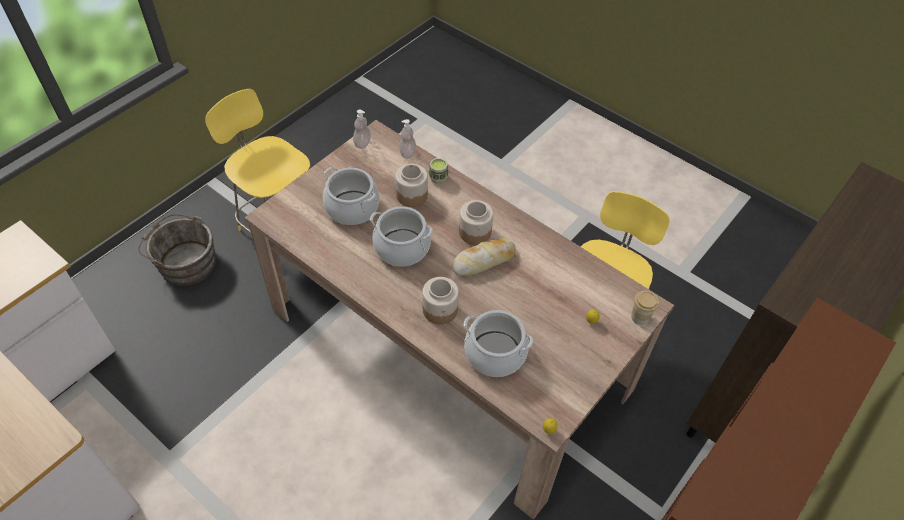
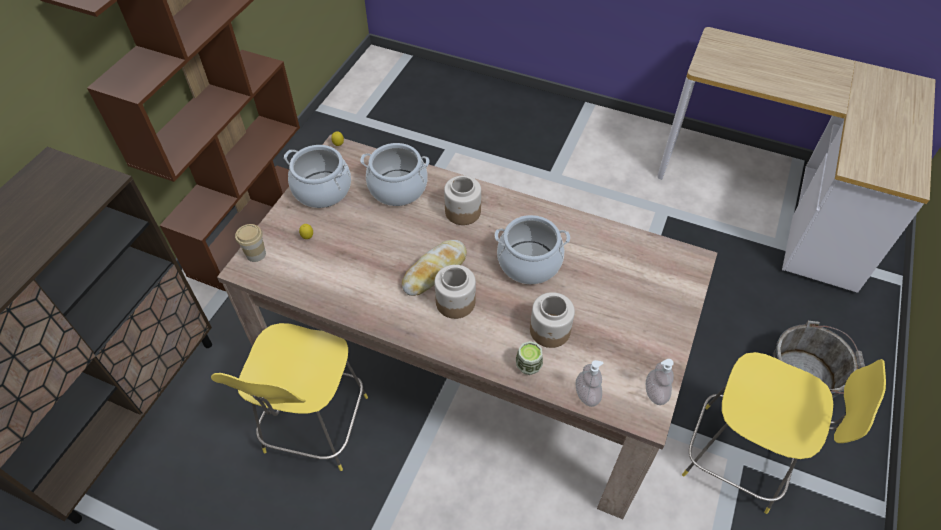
camera: 165 degrees right, 0 degrees up
(352, 208) = (610, 294): cooking pot -> cooking pot (322, 189)

